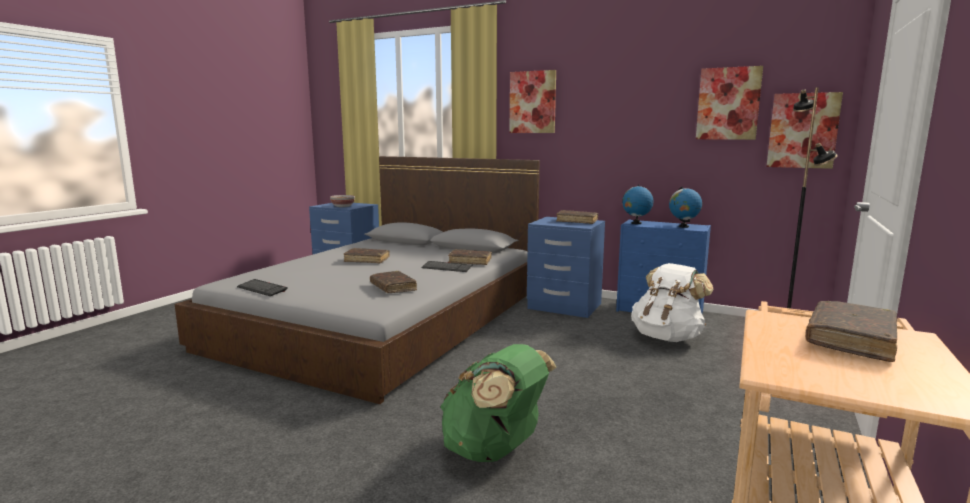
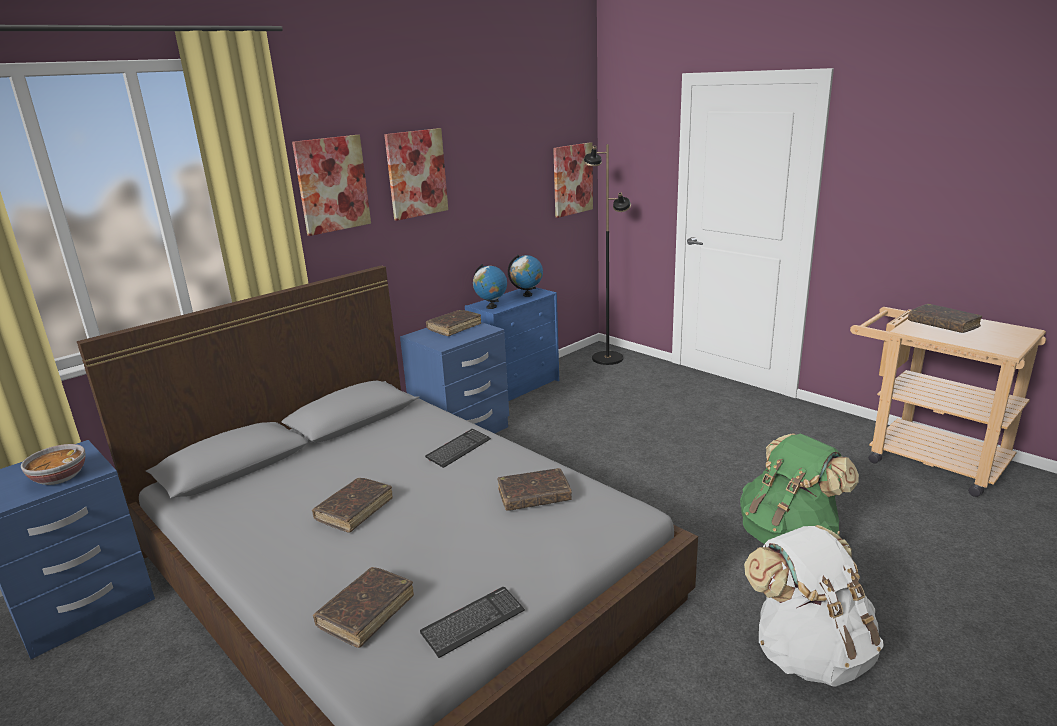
camera: 70 degrees left, 10 degrees up
(470, 261) = (436, 430): brown book -> brown book (366, 612)
(667, 337) = (585, 403): white backpack -> white backpack (809, 653)
(728, 104) = (525, 161): picture -> picture (416, 173)

